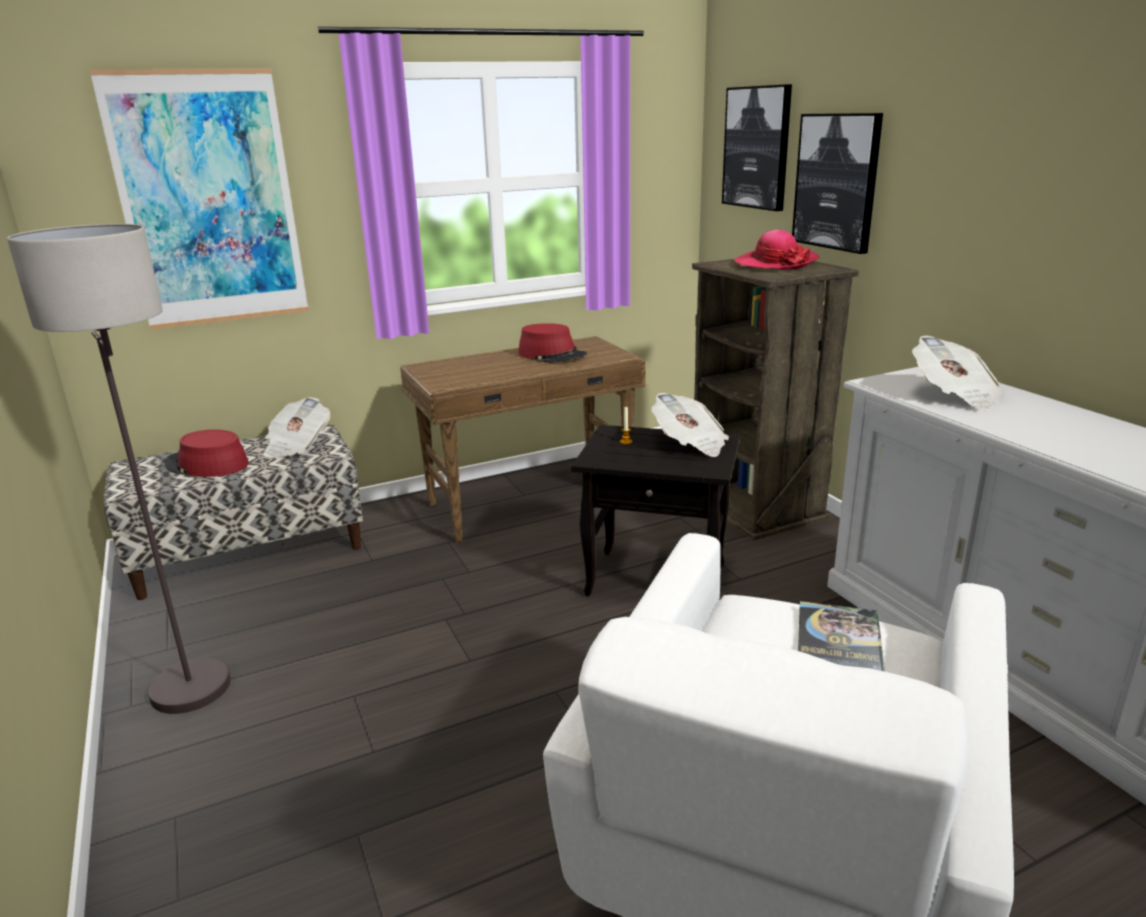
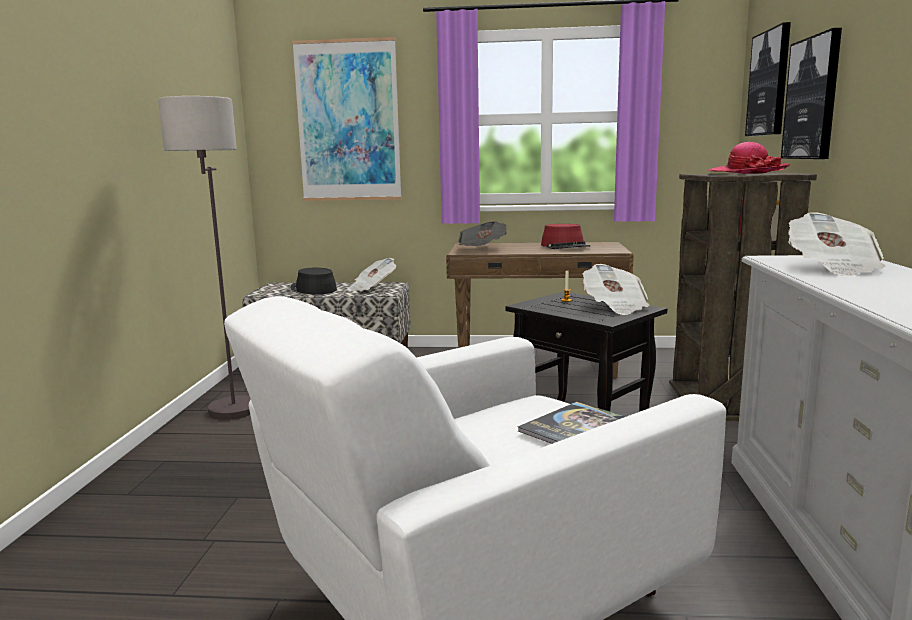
camera: 30 degrees right, 10 degrees down
(207, 465) = (313, 289): red hat -> black hat
(459, 374) = (482, 249): none -> newspaper

